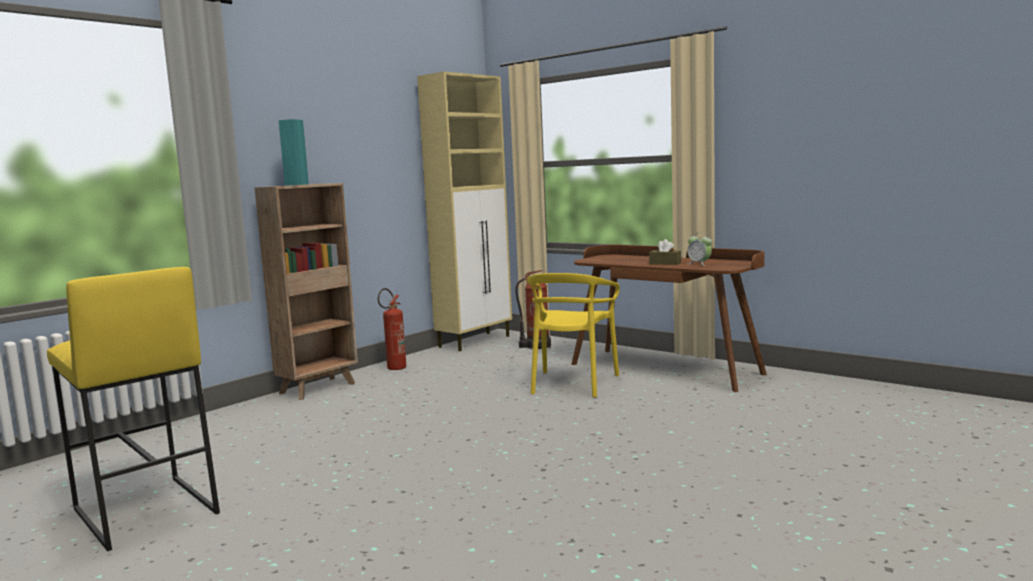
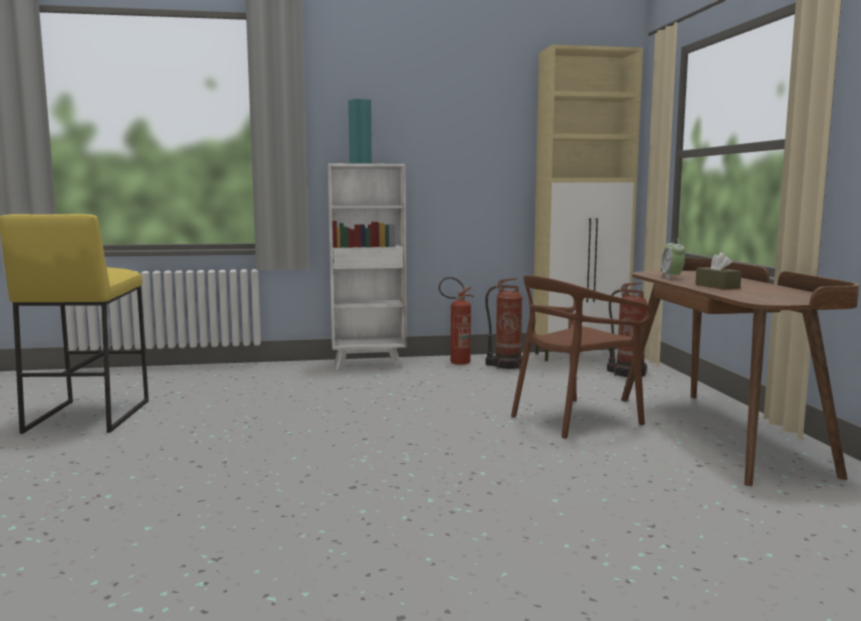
camera: 40 degrees right, 0 degrees up
(319, 388) = (369, 364): brown bookcase -> white bookcase
(439, 361) = (506, 366): none -> fire extinguisher
(572, 384) = (574, 419): yellow chair -> brown chair
(699, 264) = (755, 292): alarm clock -> alarm clock (671, 277)

